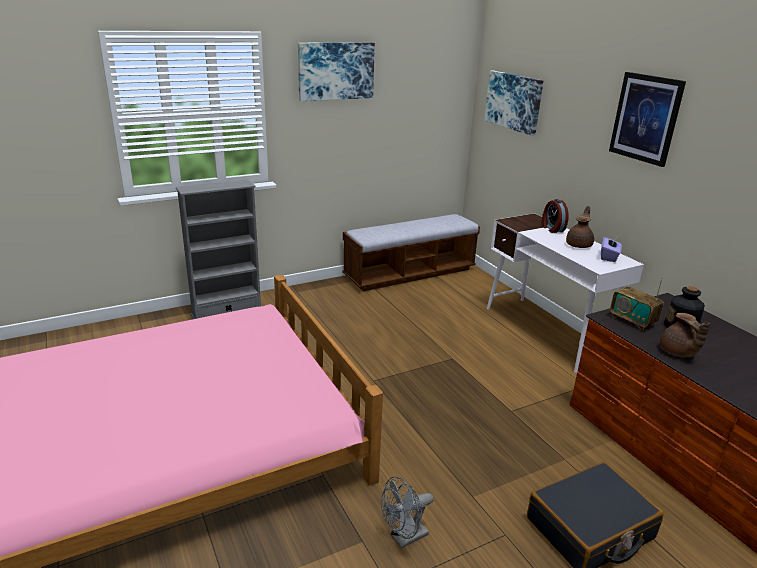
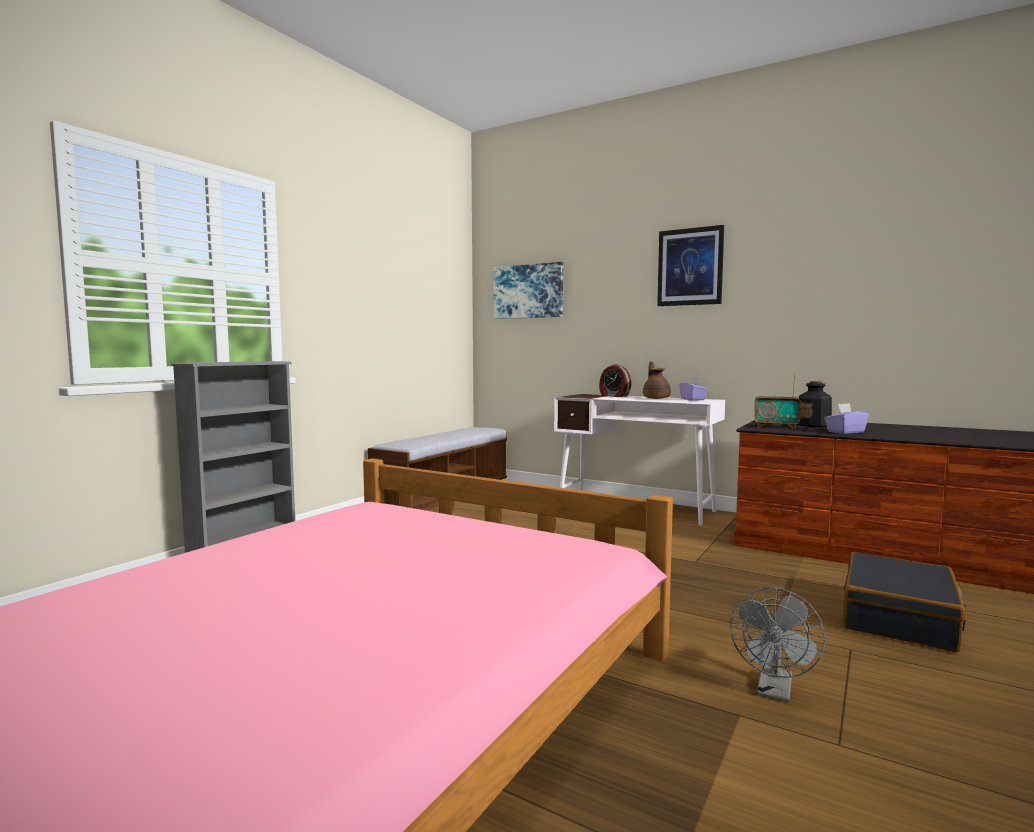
camera: 30 degrees left, 20 degrees down
(335, 71) = (352, 247): picture -> none
(678, 352) = (845, 432): brown teapot -> purple tissue box

